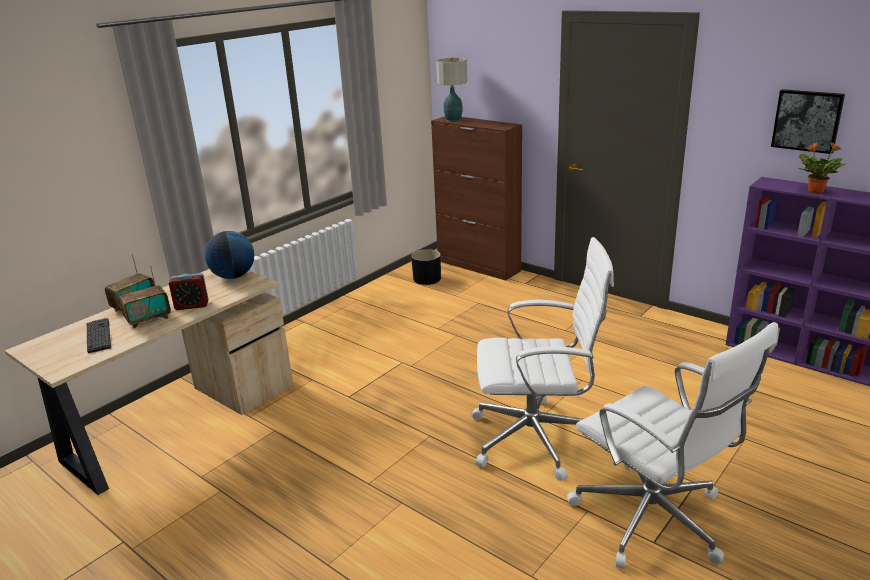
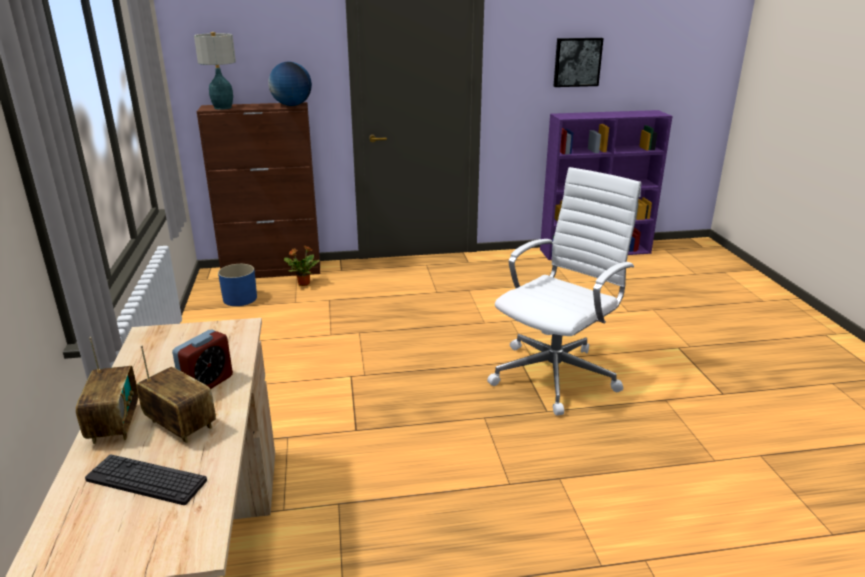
camera: 50 degrees left, 0 degrees up
(148, 319) = (180, 425): radio -> radio turned 60 degrees counterclockwise
(233, 276) = (186, 335): globe -> globe (292, 105)
(427, 279) = (240, 299): black planter -> blue planter
(653, 520) = (701, 381): white office chair -> none
(815, 191) = (601, 115): potted plant -> potted plant (303, 283)

